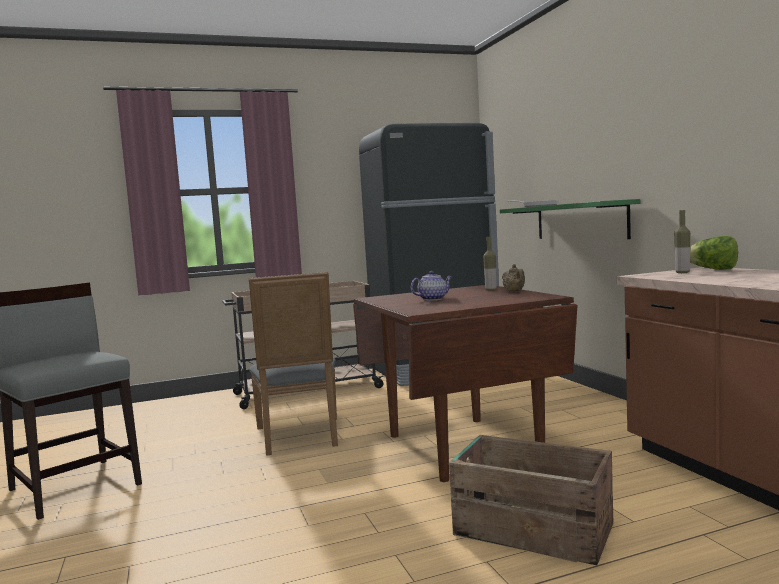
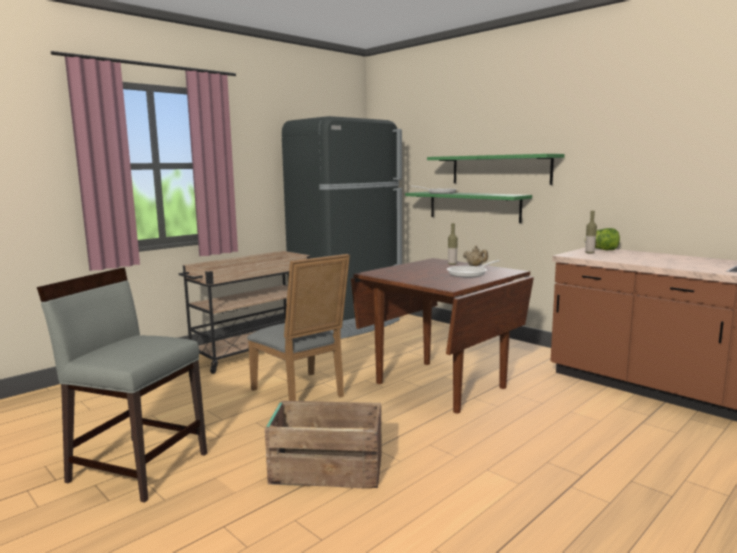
camera: 25 degrees left, 5 degrees up
(433, 299) = (428, 274): teapot -> none
(484, 299) = (470, 273): none -> frying pan
(531, 529) = (550, 436): crate -> crate (325, 468)
(604, 169) = (500, 169): none -> green shelf

